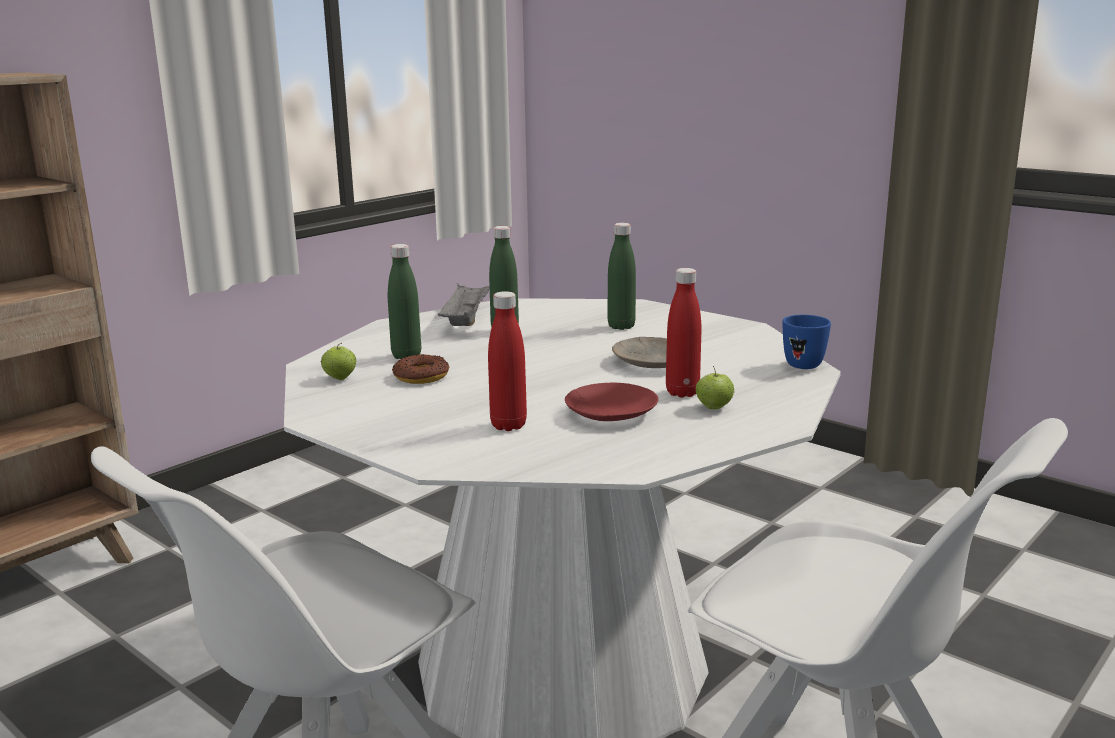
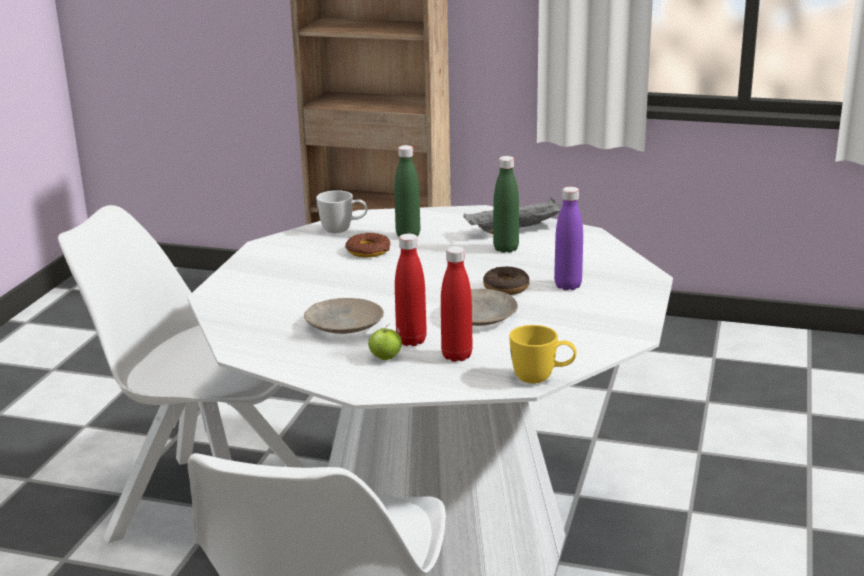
camera: 65 degrees right, 5 degrees up
(340, 378) = (343, 230): apple -> white mug
(508, 425) = (293, 299): red bottle -> red bottle (457, 356)
(598, 344) = (506, 288): none -> donut
(610, 413) = (343, 324): red plate -> beige plate
(621, 326) = (568, 286): green bottle -> purple bottle
(807, 363) = (542, 378): blue mug -> yellow mug

